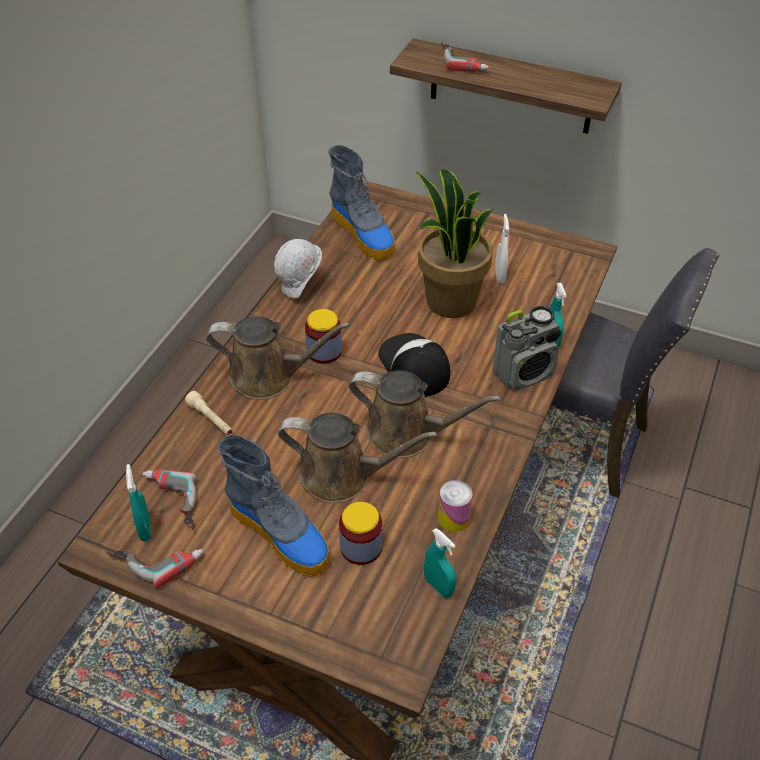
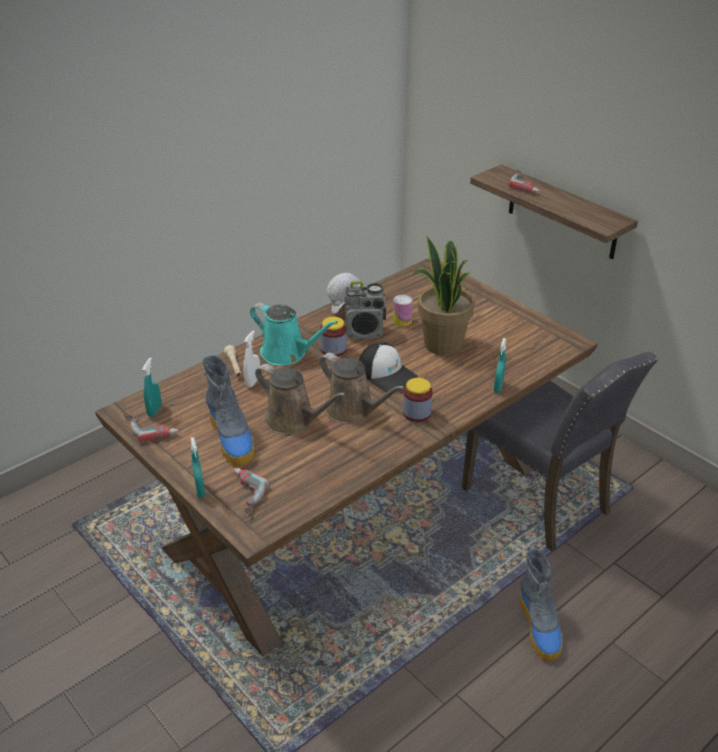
camera: 25 degrees right, 10 degrees down
(169, 503) = (177, 402): power drill -> power drill (242, 495)
(269, 376) = (287, 353): brown watering can -> turquoise watering can
(361, 547) = (276, 461): jar -> jar (417, 413)
(363, 234) = (411, 290): boot -> boot (539, 627)
(413, 366) = (387, 374): cap -> cap turned 135 degrees clockwise
(438, 586) = (310, 498): turquoise spray bottle -> turquoise spray bottle (200, 490)
(453, 518) = (348, 465): can -> can (402, 321)
(500, 275) = (491, 338): white spray bottle -> white spray bottle (253, 382)
(524, 373) = (462, 400): radio -> radio (364, 332)

